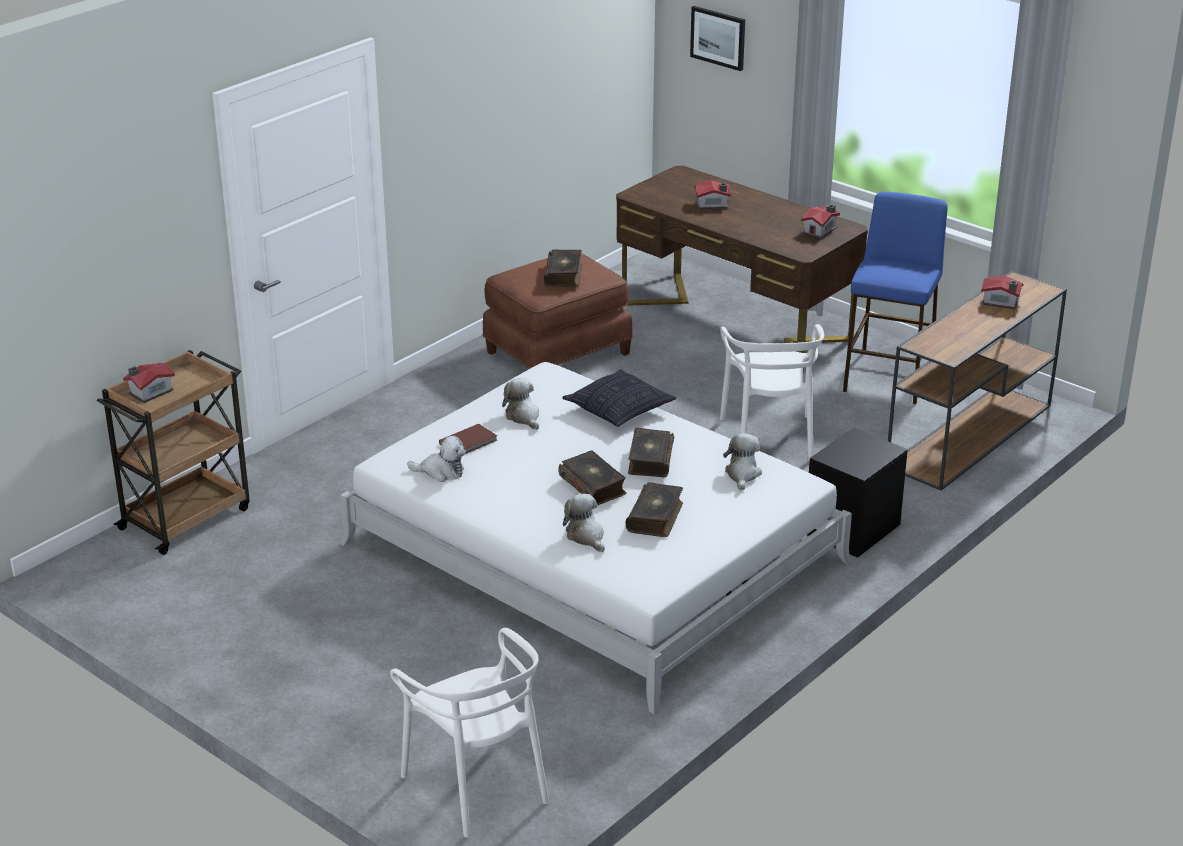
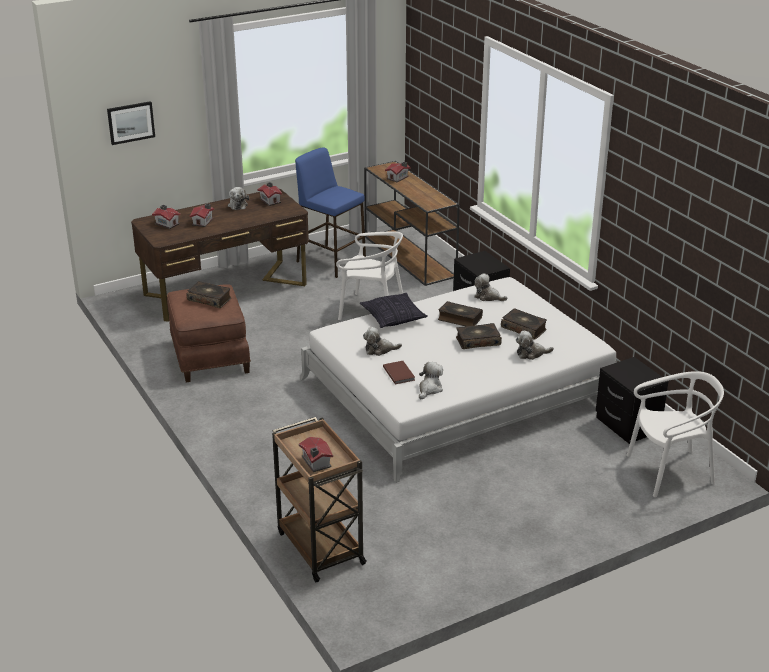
camera: 70 degrees left, 0 degrees up
(589, 725) = (626, 425): none -> black nightstand
(687, 186) = (167, 223): none -> toy house
(785, 214) = (238, 205): none -> plush toy

